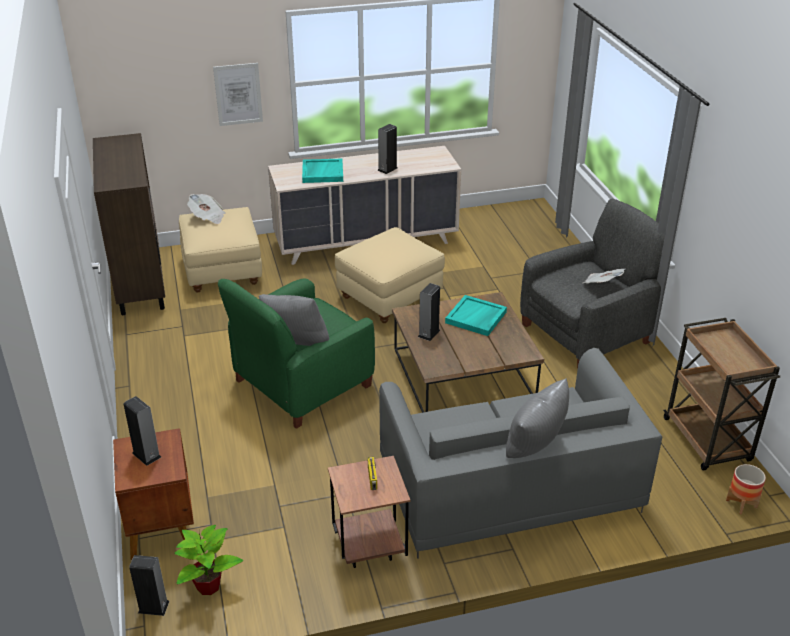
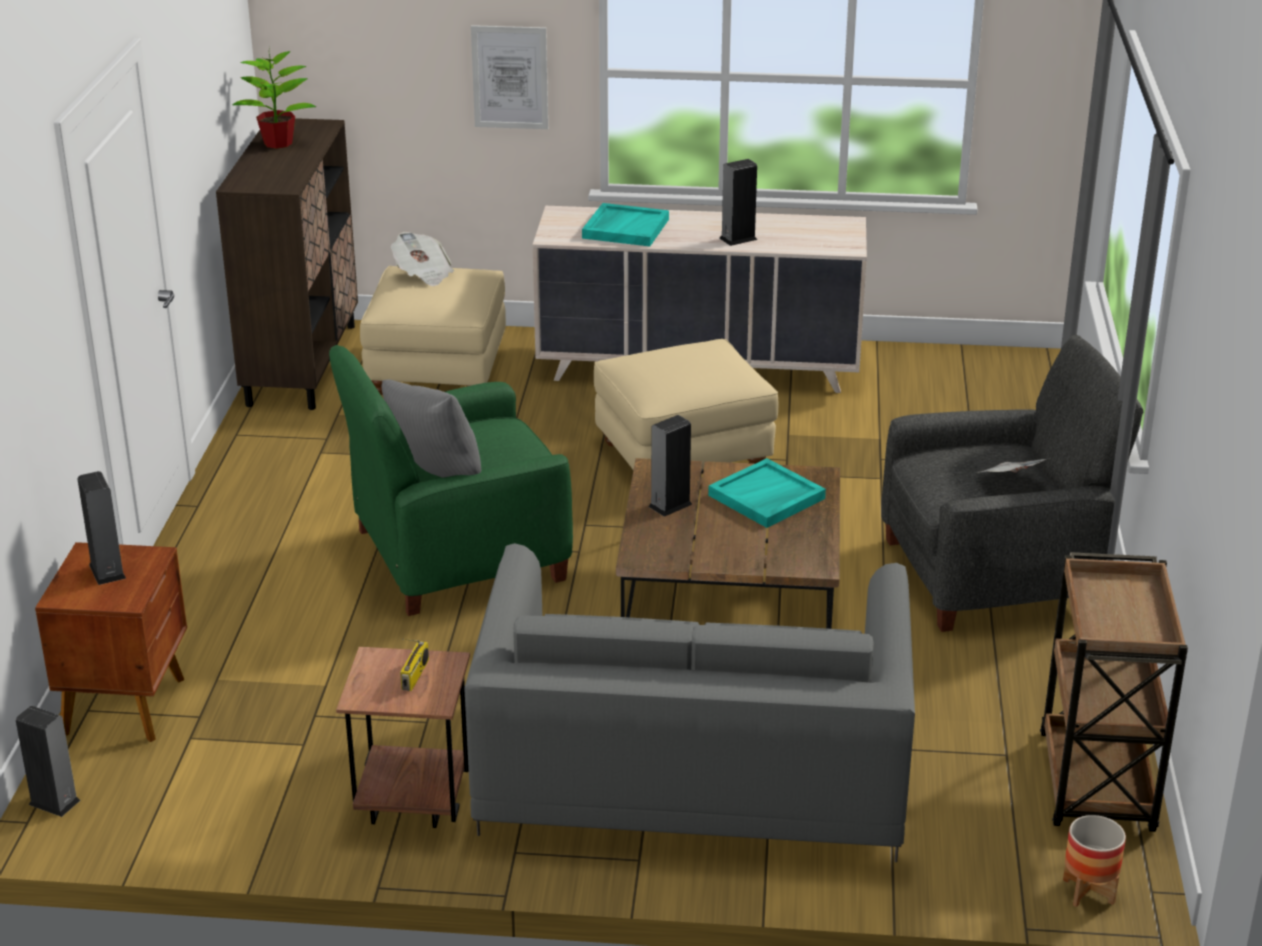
camera: 20 degrees right, 5 degrees down
(209, 585) = (147, 794): potted plant -> potted plant (279, 143)
(535, 451) = (678, 686): grey pillow -> none

